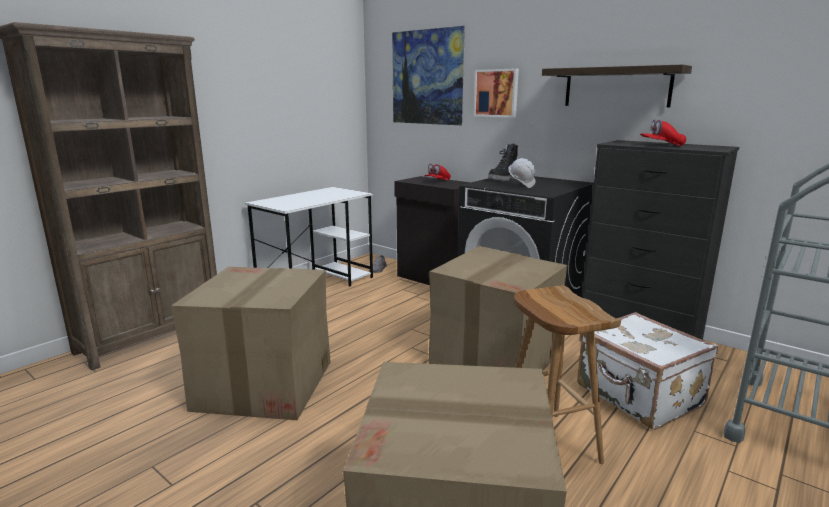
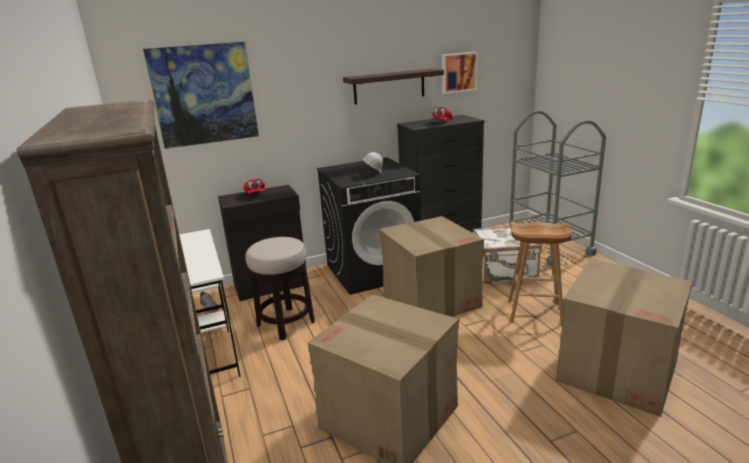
camera: 60 degrees left, 5 degrees up
(379, 302) = (286, 323): none -> stool
(496, 93) = (291, 101): picture -> picture (458, 72)
(503, 179) = (340, 173): black boot -> none

